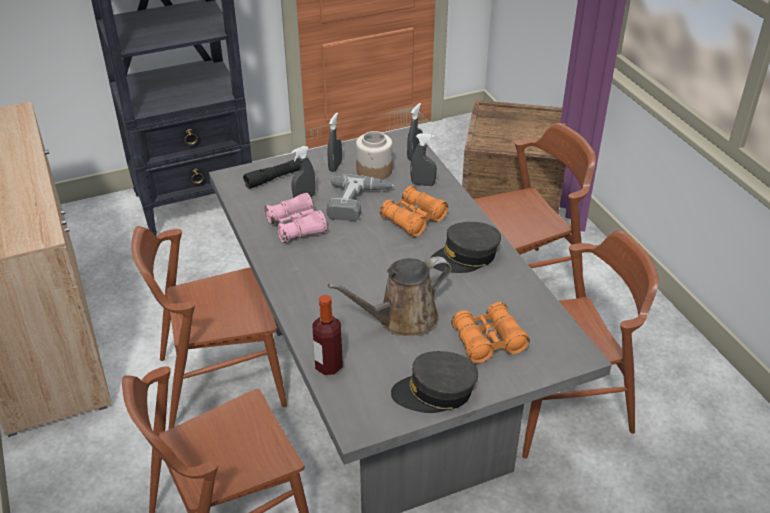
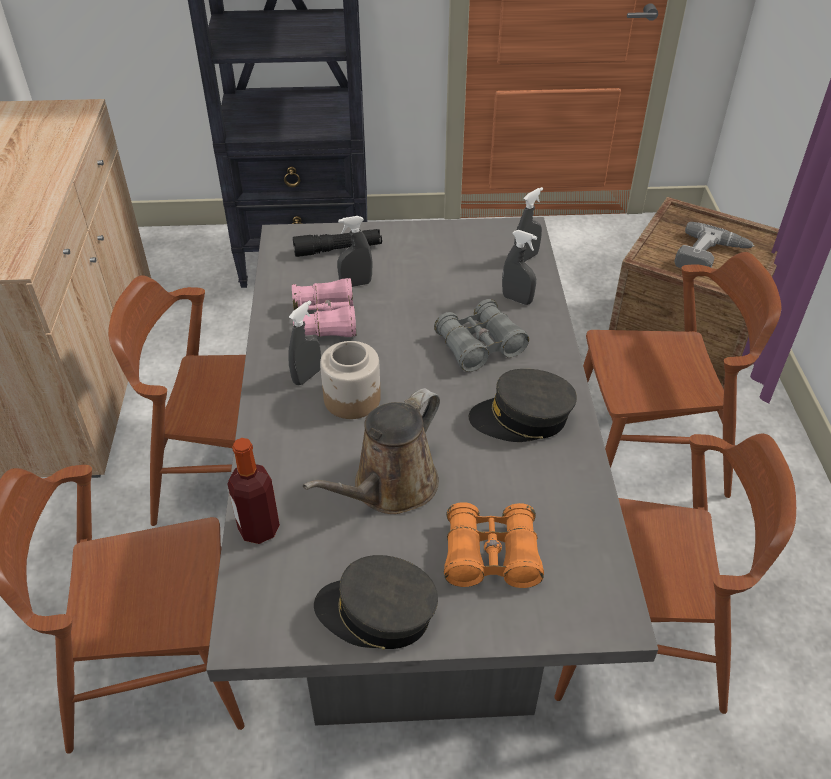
camera: 20 degrees right, 5 degrees up
(335, 166) = (416, 250): grey spray bottle -> grey spray bottle (307, 376)
(359, 203) = (420, 307): power drill -> power drill (711, 257)
(374, 170) = (464, 266): jar -> jar (353, 399)
(402, 319) = (390, 488): brown watering can -> brown watering can turned 45 degrees counterclockwise
(413, 219) = (479, 346): orange binoculars -> grey binoculars

